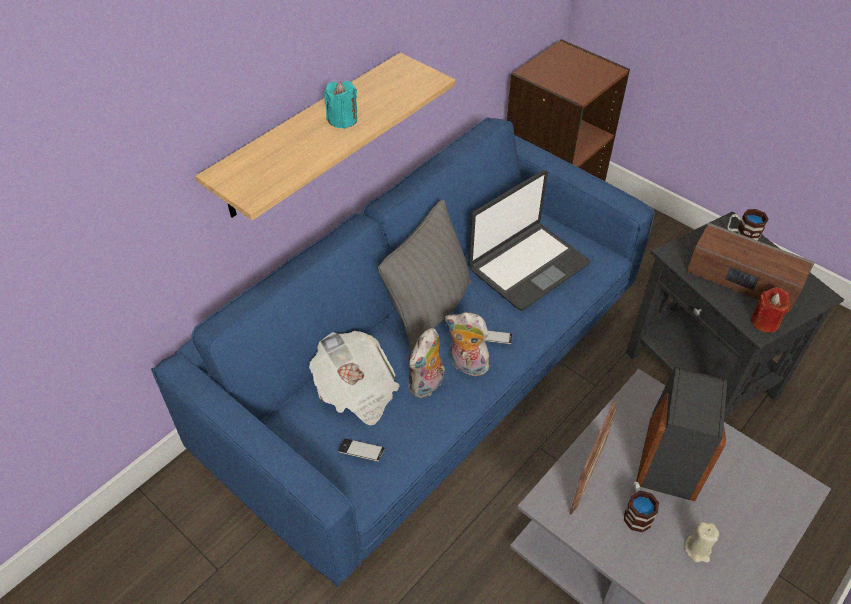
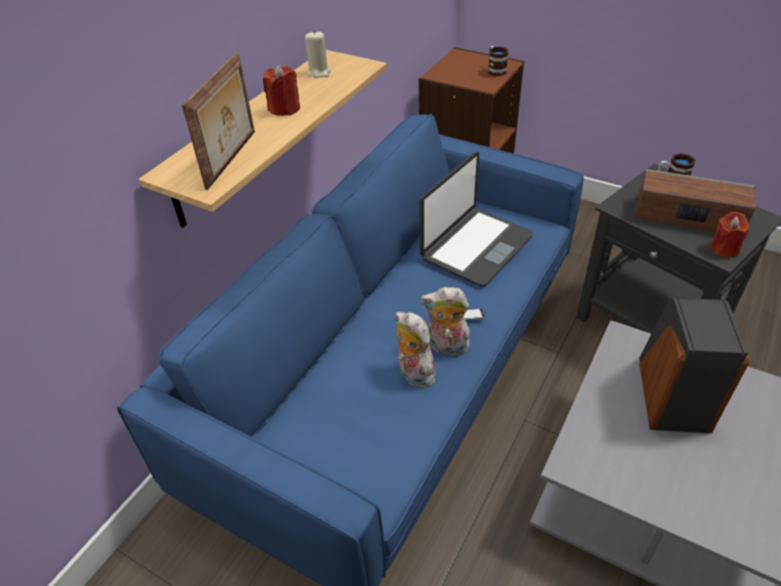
camera: 10 degrees left, 5 degrees down
(342, 119) = (285, 109): turquoise candle -> red candle
(356, 390) = (342, 392): newspaper -> none
(361, 452) = (364, 453): phone -> none
(427, 386) = (413, 374): plush toy -> plush toy turned 120 degrees clockwise
(429, 309) = (393, 302): grey pillow -> none
(588, 476) = (601, 430): picture frame -> picture frame (233, 159)
(635, 512) = (660, 456): mug -> mug (495, 70)
(697, 549) = (734, 480): beige candle -> beige candle (319, 72)

